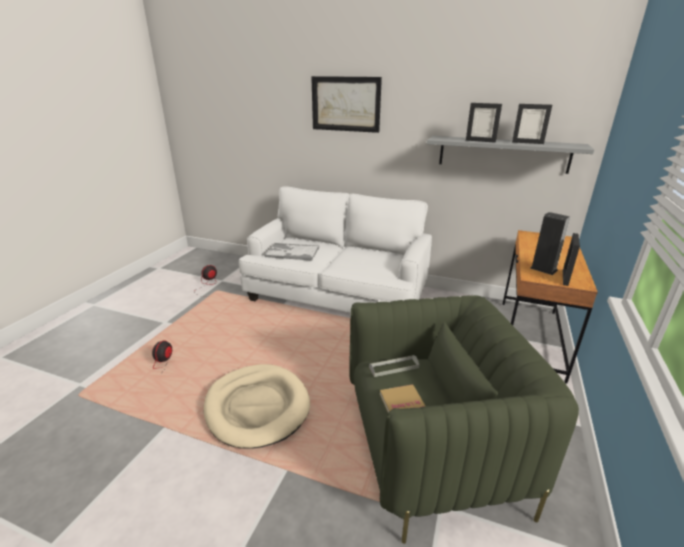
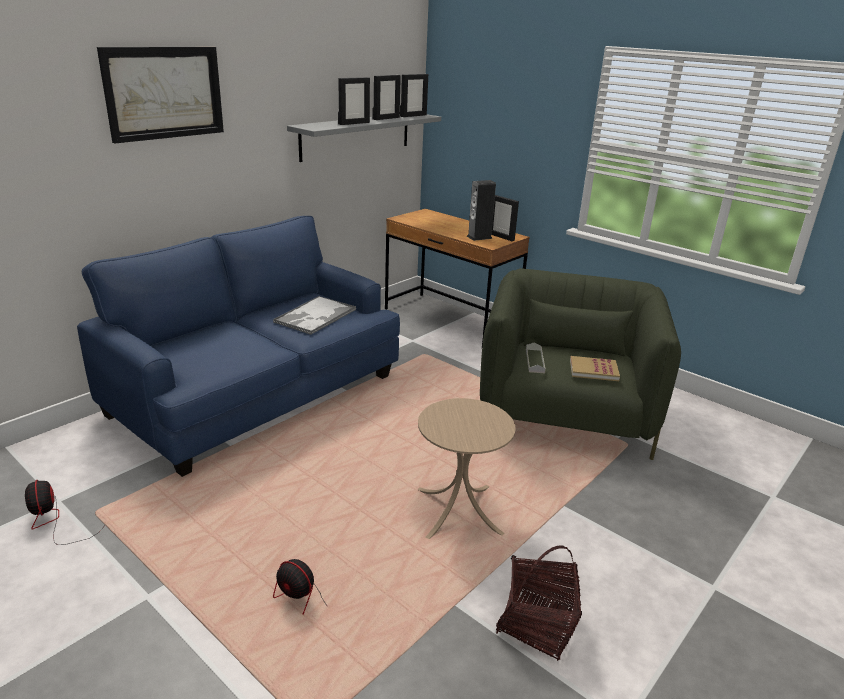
camera: 70 degrees left, 0 degrees up
(147, 475) = (538, 624): none -> basket
(257, 407) = (458, 511): beige dog bed -> beige side table
(292, 252) = (214, 356): tray -> tray (315, 316)
(337, 295) = (258, 395): white sofa -> blue sofa
(566, 145) = (413, 115): none -> picture frame

